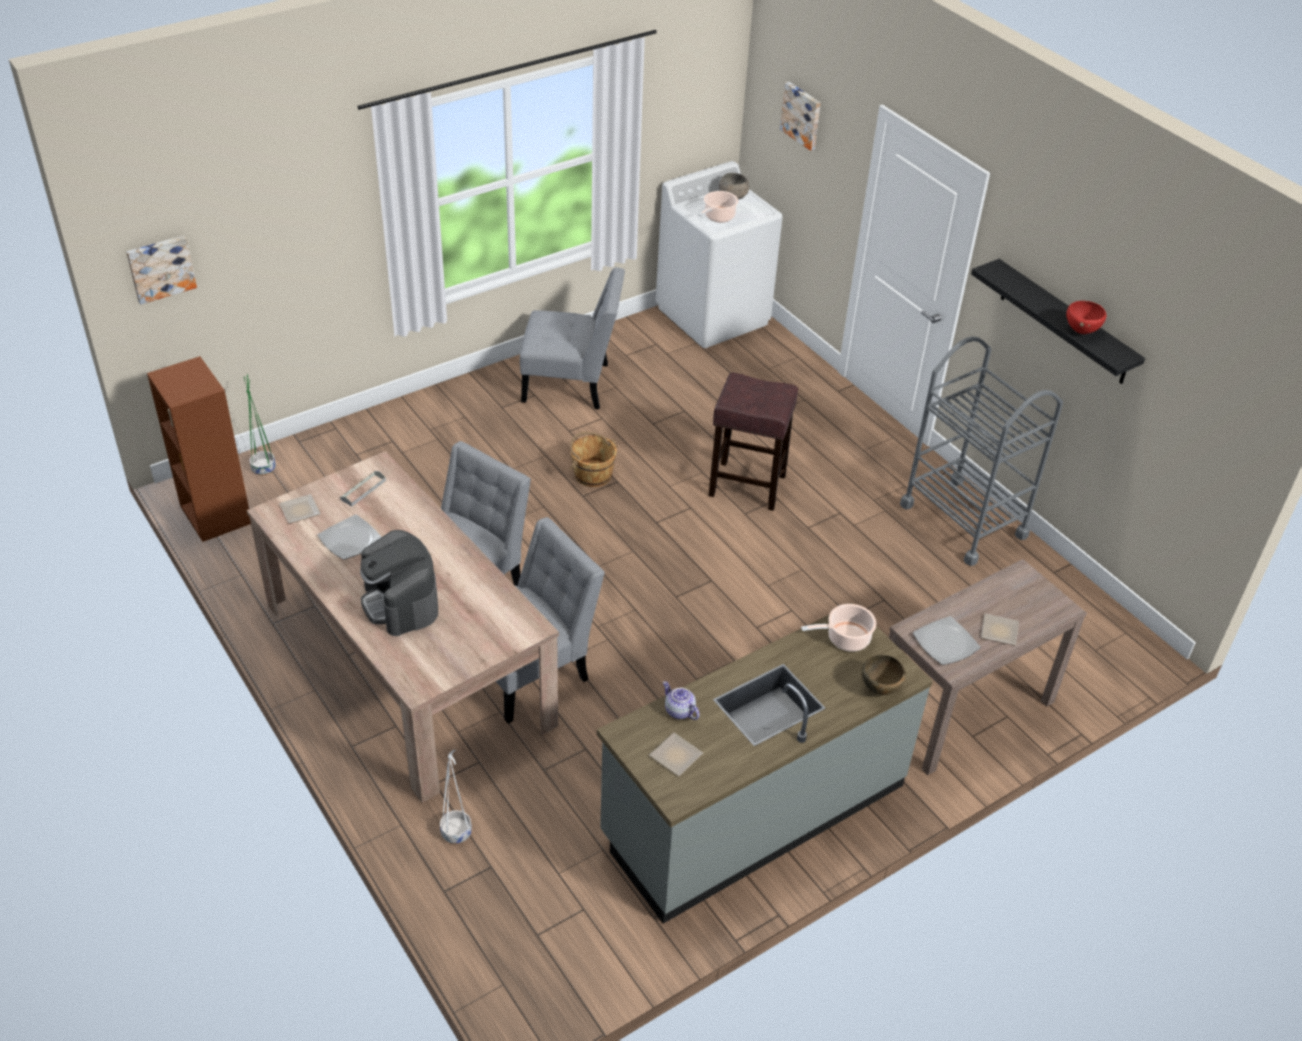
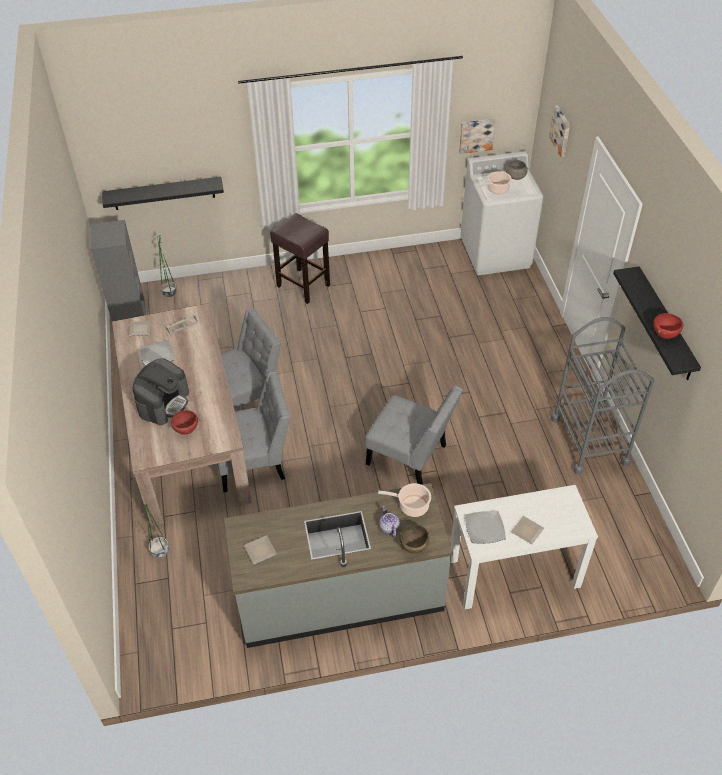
camera: 25 degrees right, 5 degrees up
(160, 268) = (109, 162): picture -> picture (476, 135)
(215, 514) = (129, 315): brown bookcase -> grey bookcase
(244, 307) = (164, 193): none -> black shelf
(401, 602) = (164, 403): coffee machine -> coffee machine turned 150 degrees counterclockwise
(456, 833) = (160, 551): white planter -> green planter
(459, 631) = (186, 431): none -> red bowl
(572, 384) = (378, 280): grey chair -> grey chair (410, 457)
(592, 474) = (359, 344): brown bucket -> none
(679, 711) = (279, 522): teapot -> teapot (388, 527)
(745, 485) = (453, 377): brown stool -> brown stool (302, 285)
(963, 710) = (513, 573): brown console table -> white console table

